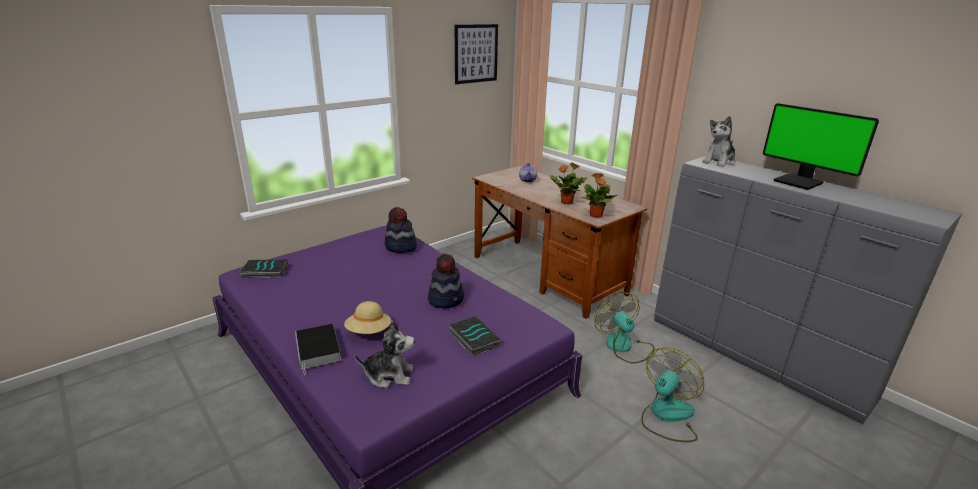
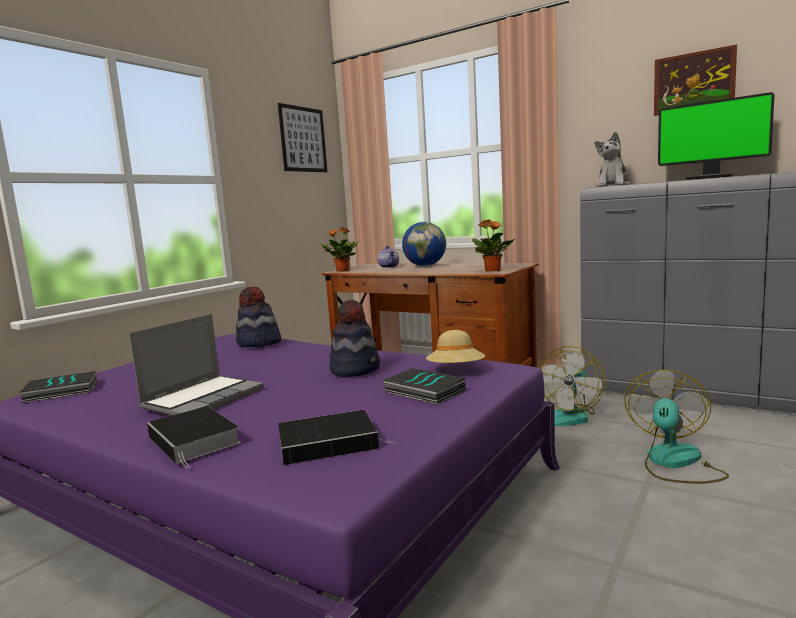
camera: 15 degrees left, 15 degrees down
(339, 307) = (204, 398): none -> laptop
(369, 332) = (266, 410): beige hat -> beige hat (456, 371)
(389, 375) = (330, 442): plush toy -> book
(556, 187) = (425, 266): none -> globe
(566, 202) = (449, 269): potted plant -> potted plant (342, 271)
(624, 347) = (569, 415): fan -> fan turned 105 degrees counterclockwise
(818, 81) = (693, 81): none -> picture

